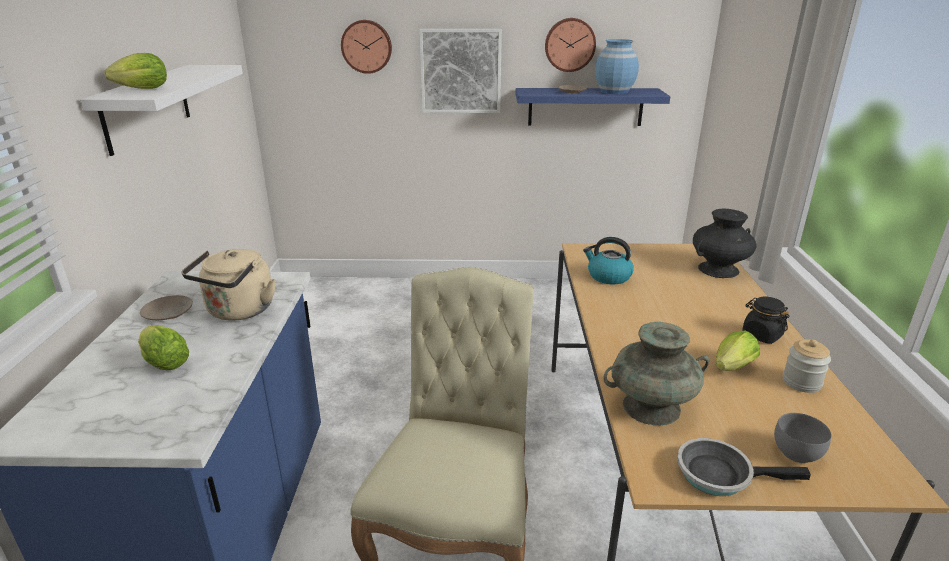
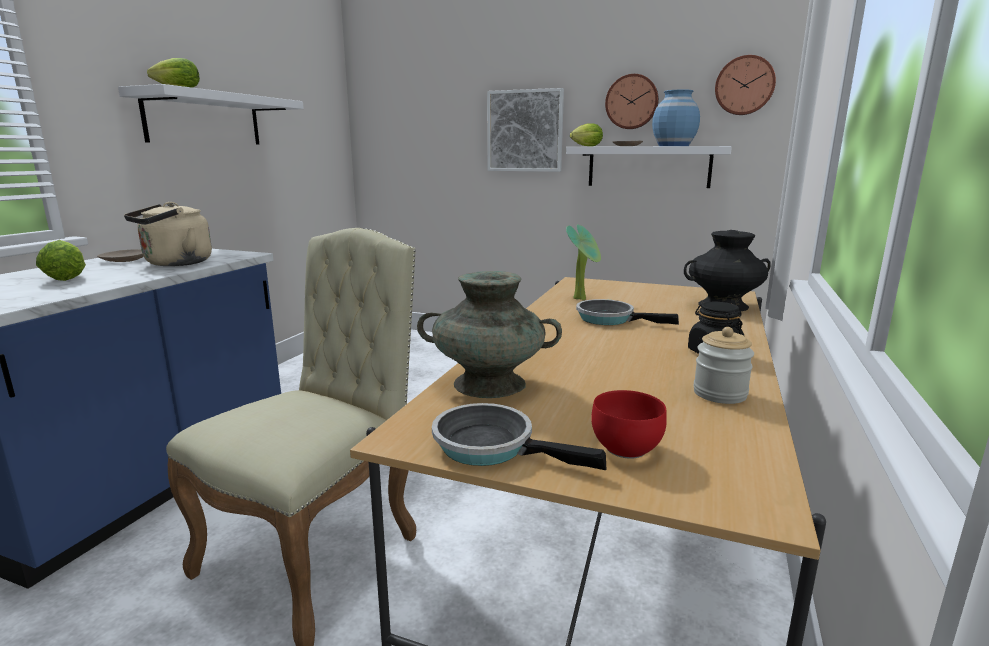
camera: 20 degrees right, 10 degrees down
(366, 46) = (443, 109): wall clock -> wall clock (744, 85)
(585, 107) = (648, 167): blue shelf -> white shelf
(608, 276) = (582, 298): kettle -> potted plant
(655, 303) = (610, 319): none -> frying pan
(731, 369) = (634, 371): lettuce -> lettuce (585, 146)
(794, 453) = (624, 447): grey bowl -> red bowl

